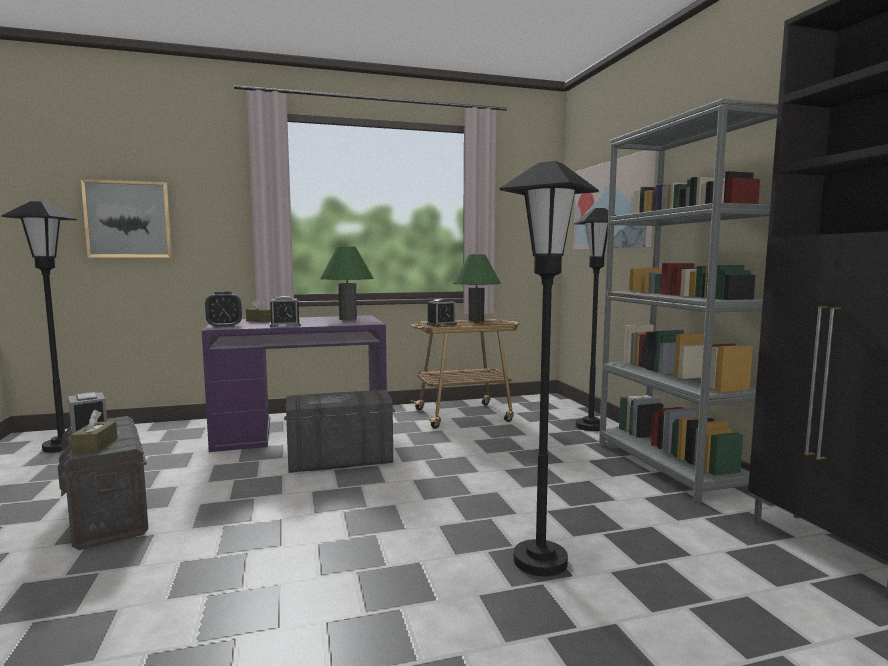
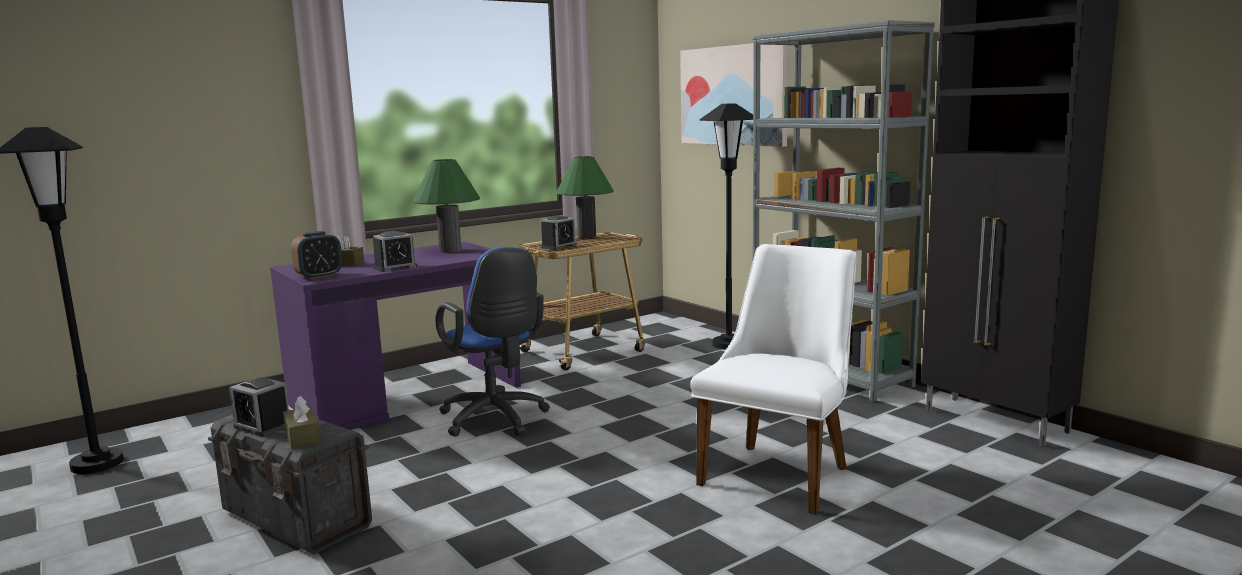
camera: 20 degrees left, 5 degrees up
(128, 219) = (128, 137): picture -> none
(339, 460) = (496, 420): grey storage box -> blue office chair
(540, 561) = (782, 471): black floor lamp -> white chair

